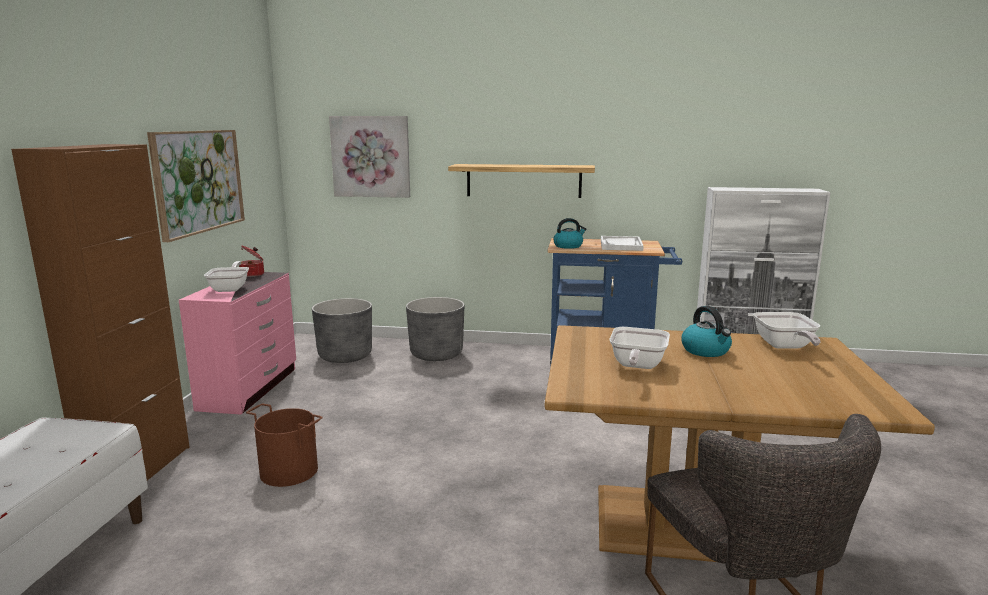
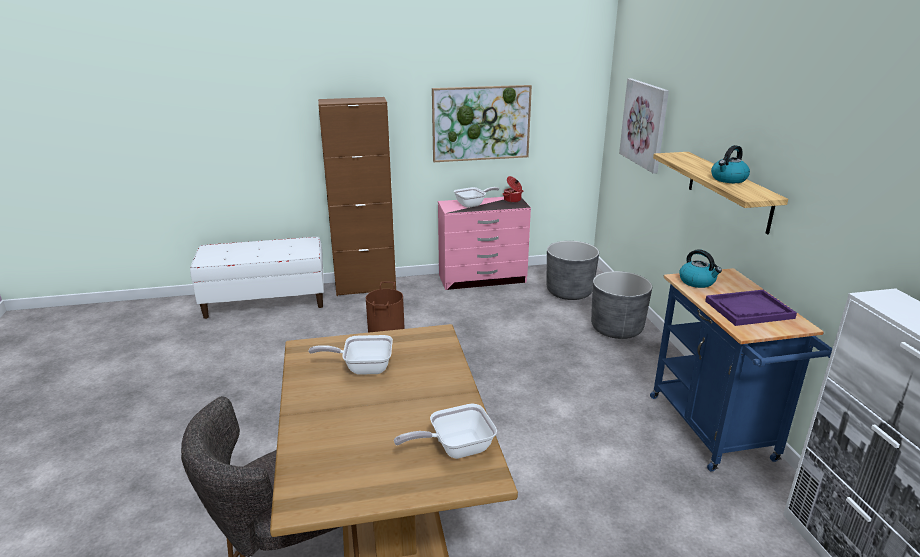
camera: 70 degrees right, 10 degrees up
(621, 245) = (749, 310): white tray -> purple tray
(706, 351) = (418, 400): kettle -> kettle (728, 179)

